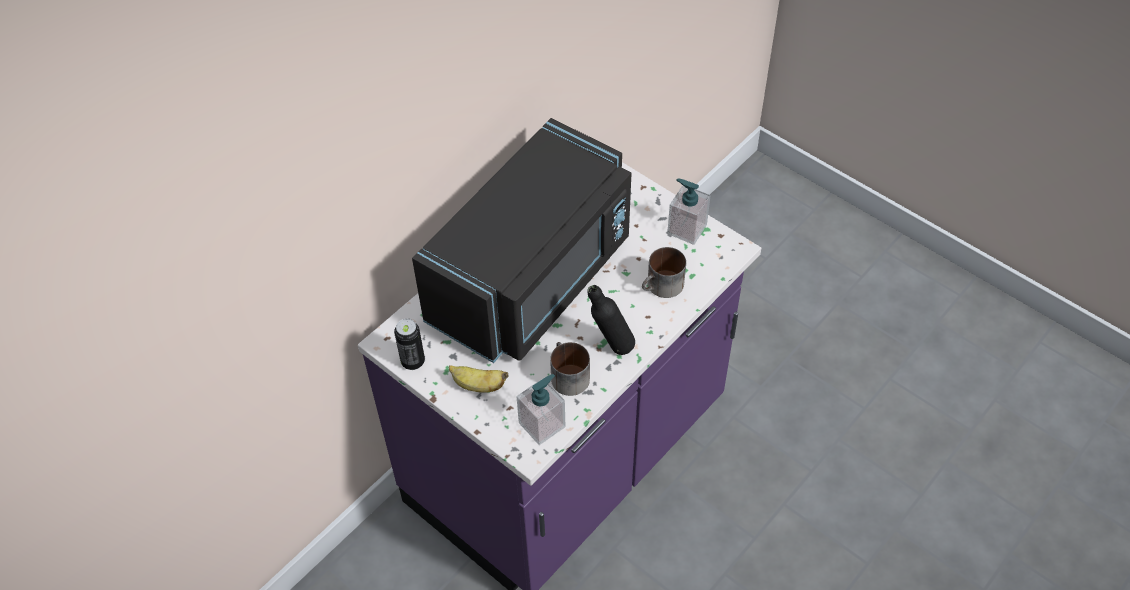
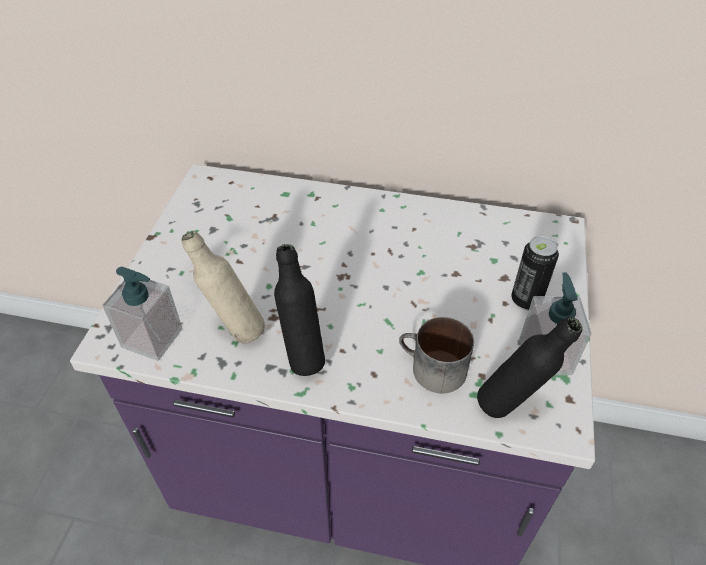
camera: 60 degrees right, 5 degrees down
(413, 361) = (190, 205): can -> can (526, 300)
(478, 386) = (183, 263): banana -> none
(534, 280) = (354, 248): black microwave -> none
(566, 376) = (235, 331): mug -> beige bottle
(710, 264) = (510, 407): none -> black bottle

